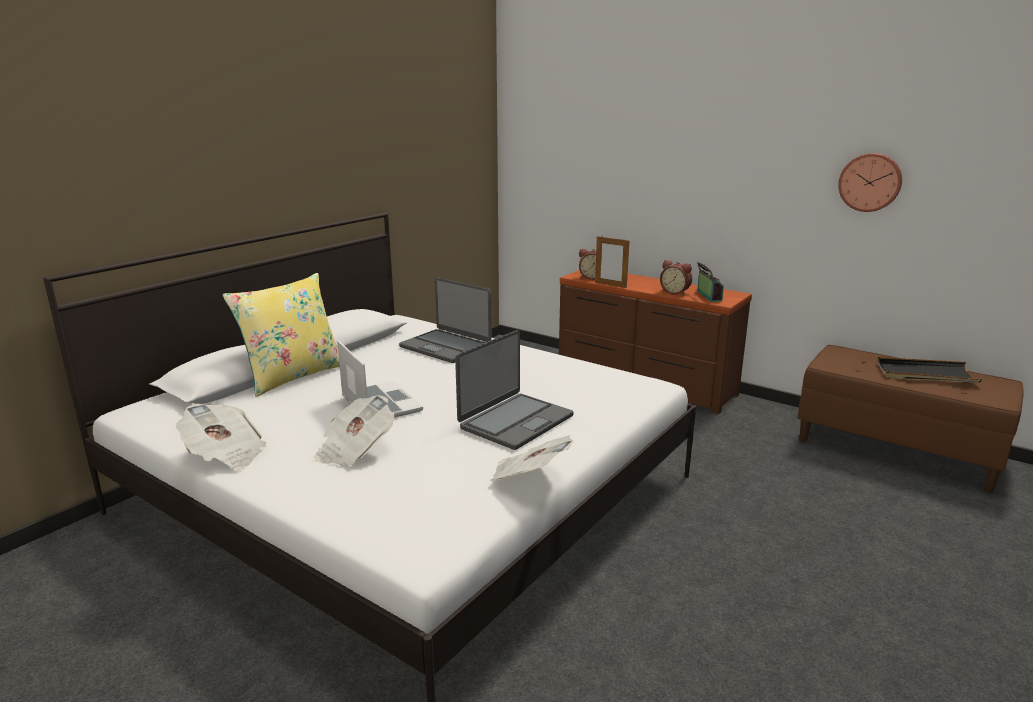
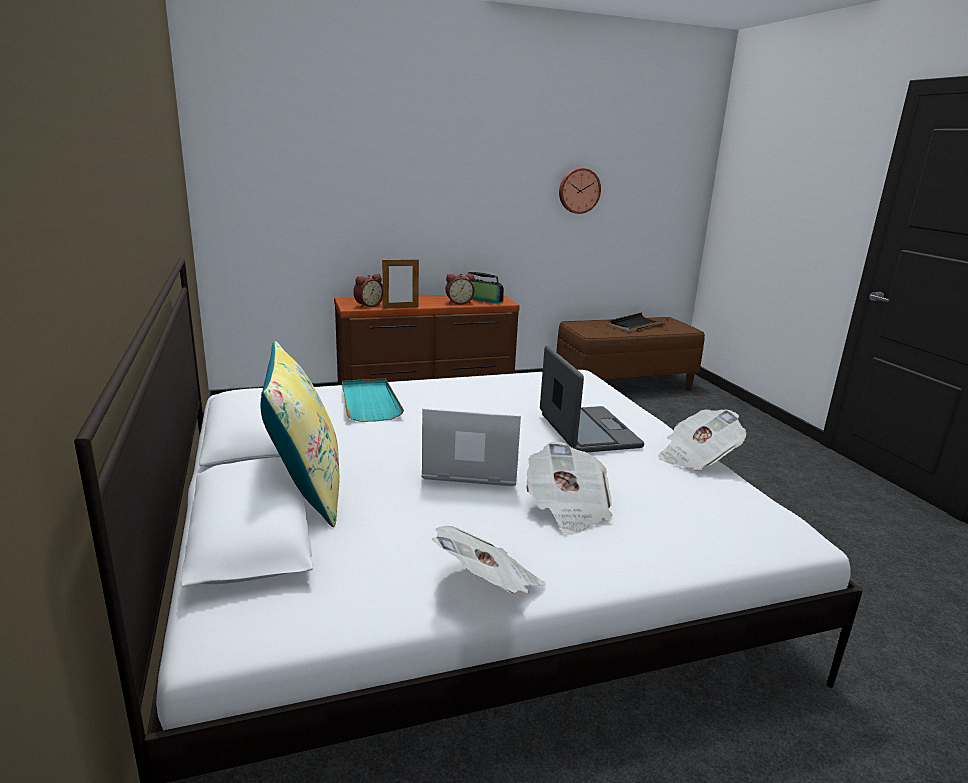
camera: 55 degrees left, 0 degrees up
(446, 347) = (369, 402): laptop -> turquoise tray

